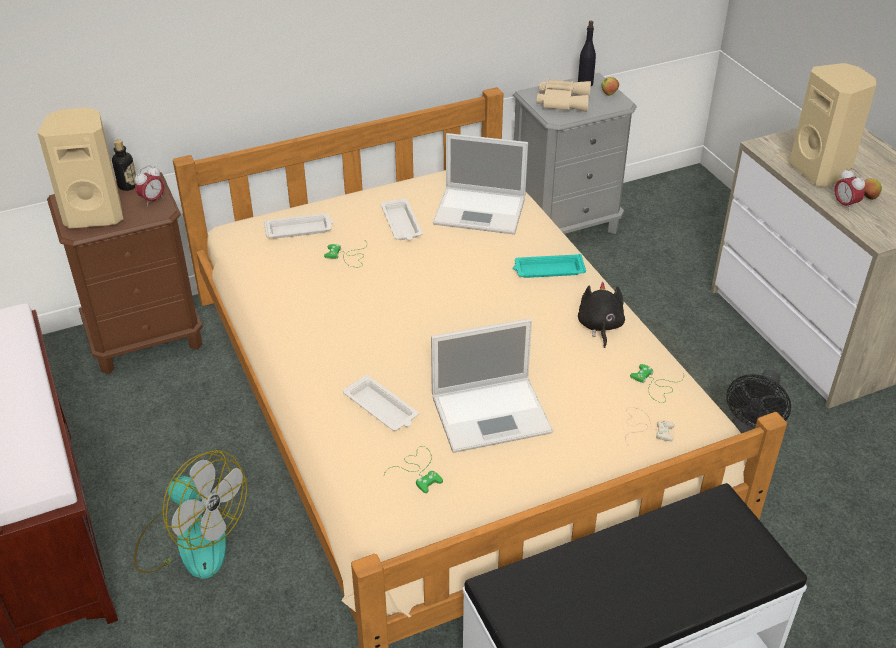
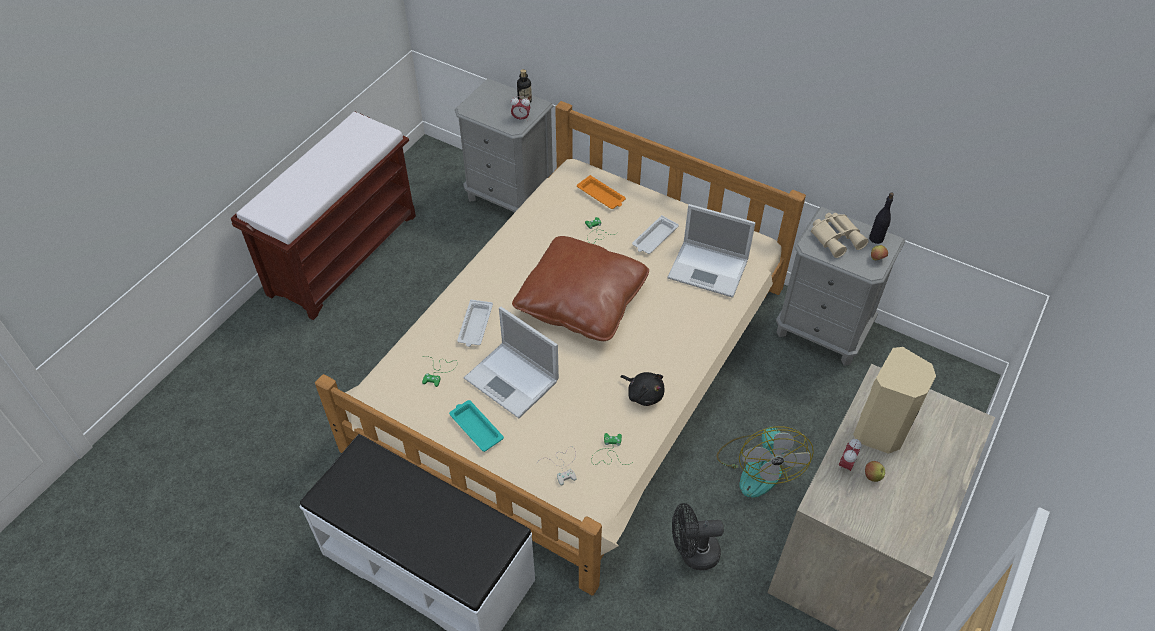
camera: 55 degrees right, 10 degrees up
(95, 214) = (487, 106): beige speaker -> none
(146, 338) = (509, 197): brown nightstand -> grey nightstand
(190, 540) = (382, 314): fan -> fan (758, 466)
(300, 230) = (601, 196): white tray -> orange tray
(432, 311) = (581, 301): none -> brown pillow
(481, 211) = (709, 269): laptop -> laptop turned 45 degrees counterclockwise
(548, 270) = (678, 337): turquoise tray -> turquoise tray (475, 427)
(599, 326) = (644, 394): black plush toy -> black plush toy turned 75 degrees clockwise

